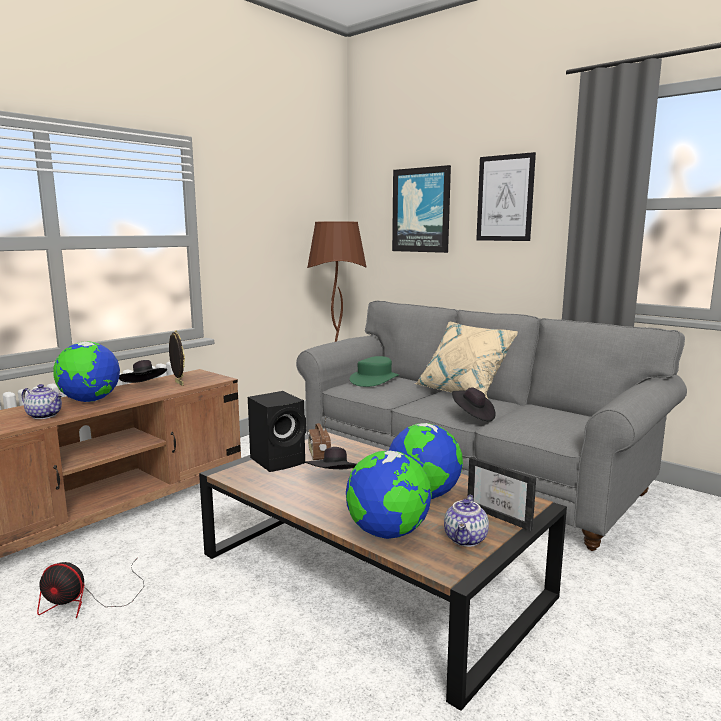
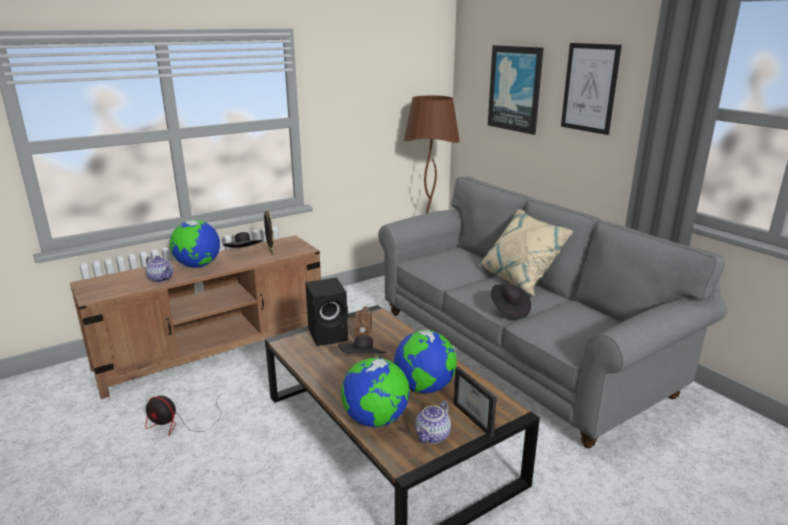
camera: 15 degrees right, 10 degrees up
(374, 380) = (445, 256): green hat -> none

